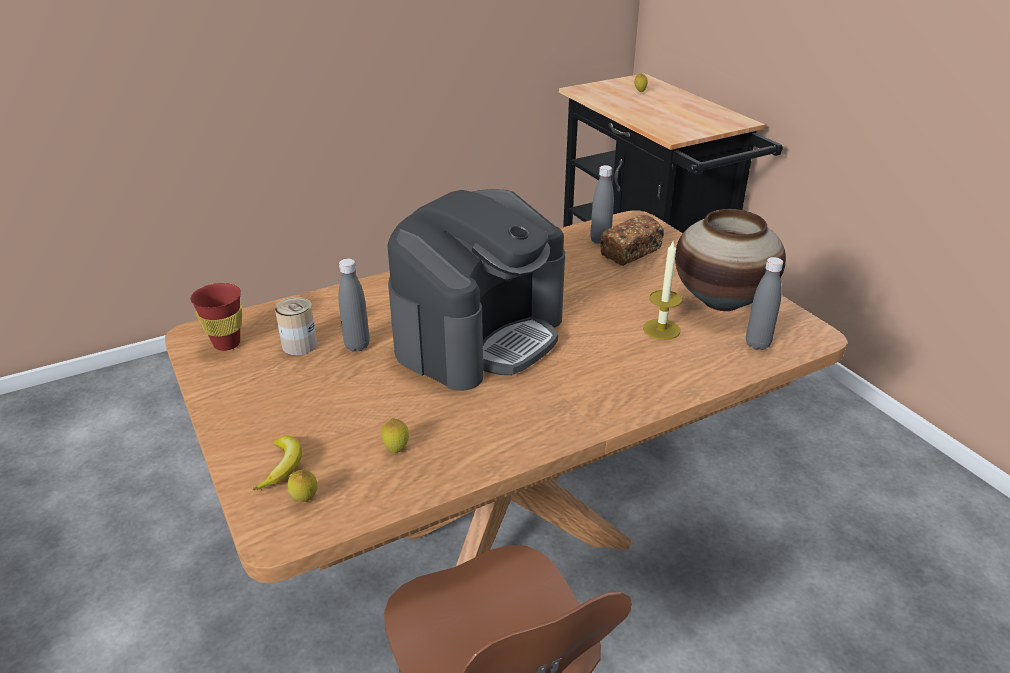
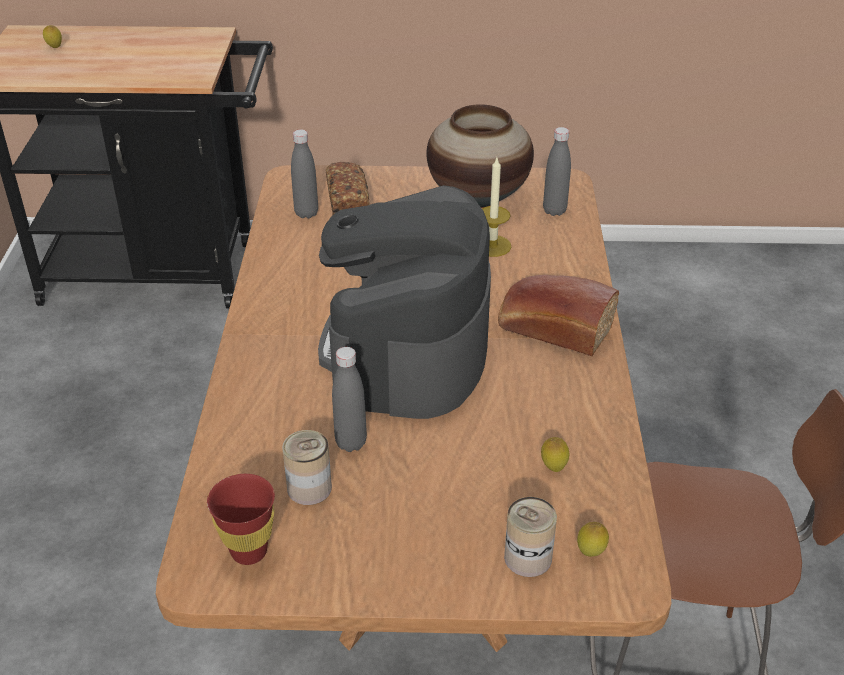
camera: 60 degrees left, 5 degrees up
(282, 467) = (528, 557): banana -> can
(480, 334) = (407, 351): coffee machine -> coffee machine turned 150 degrees counterclockwise
(578, 394) = (552, 329): none -> bread

